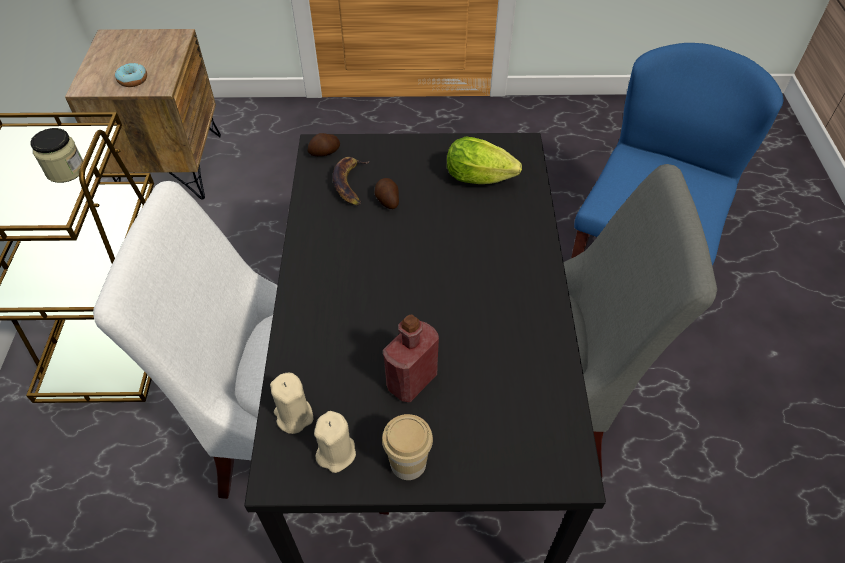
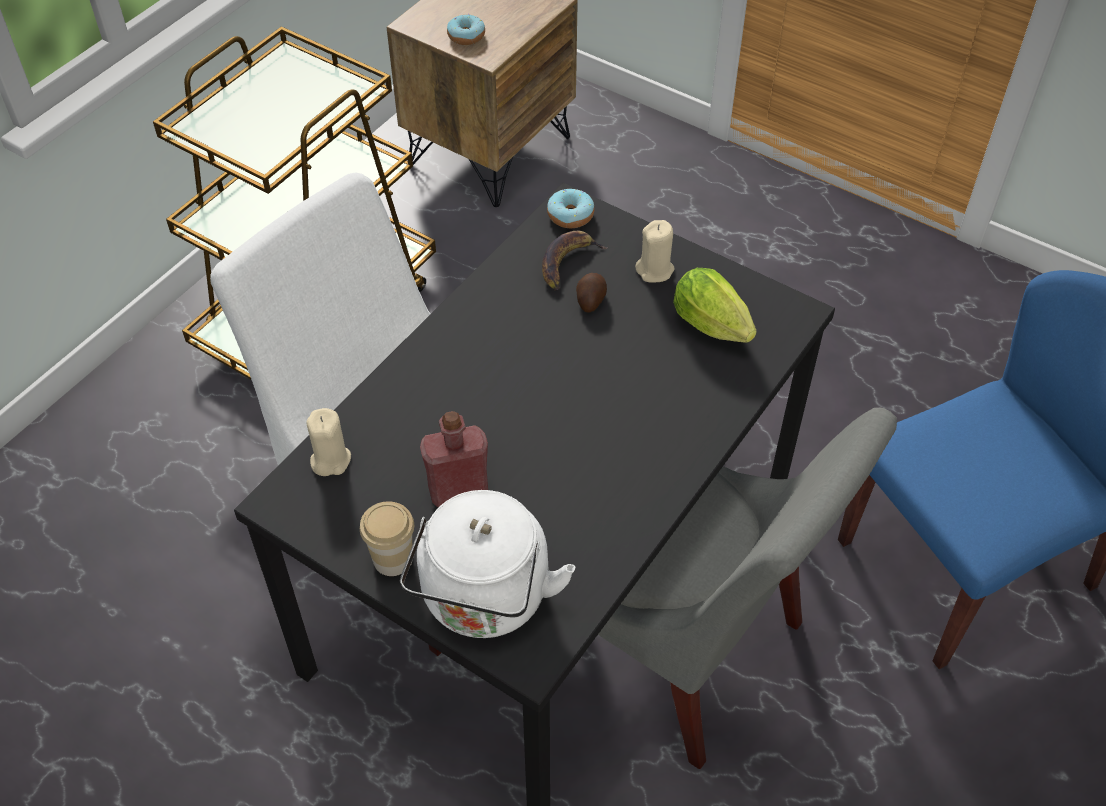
camera: 35 degrees right, 0 degrees up
(66, 170) = (307, 117): jar -> none
(325, 152) = (570, 215): potato -> donut
(336, 453) = (340, 513): beige candle -> beige candle (655, 270)
(502, 450) = (484, 601): none -> white kettle

